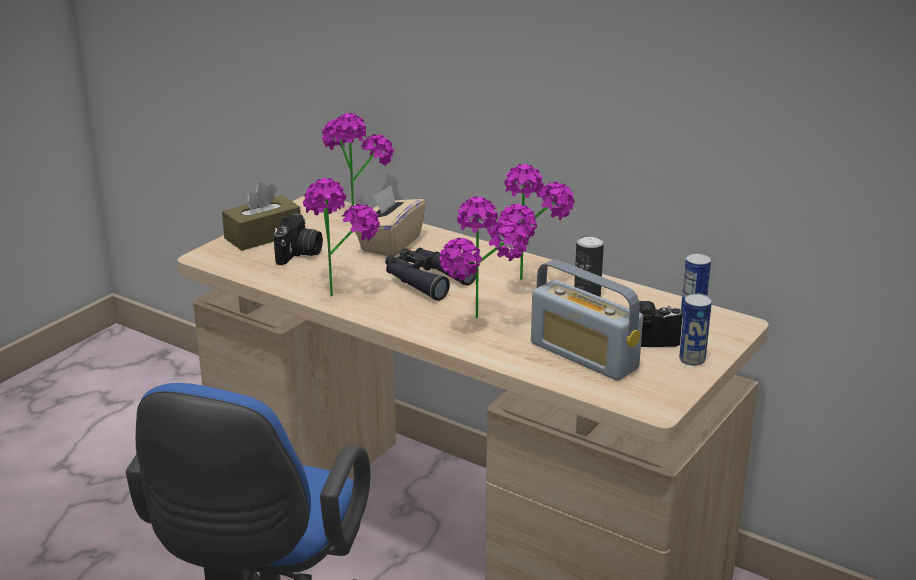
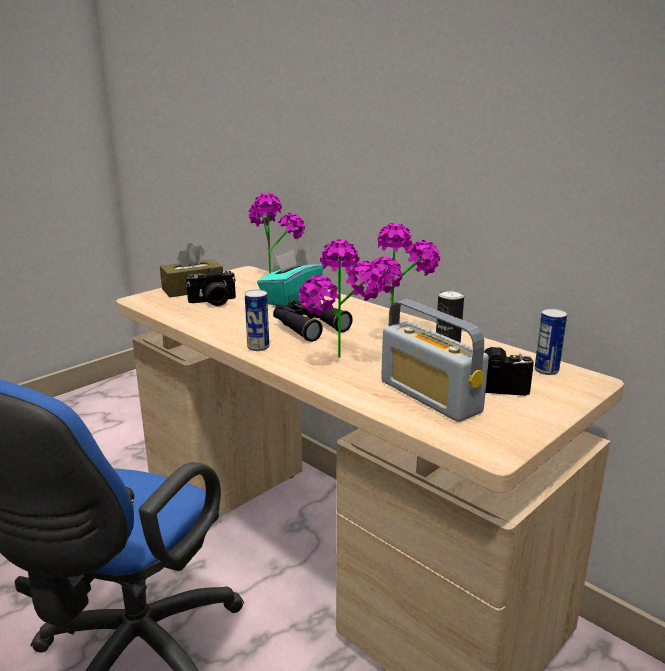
camera: 10 degrees right, 5 degrees down
(299, 254) = (213, 302): camera -> camera turned 45 degrees clockwise
(339, 289) = (230, 328): potted plant -> none
(390, 244) = (290, 300): beige tissue box -> turquoise tissue box
(692, 359) = (540, 409): can -> can (258, 347)

